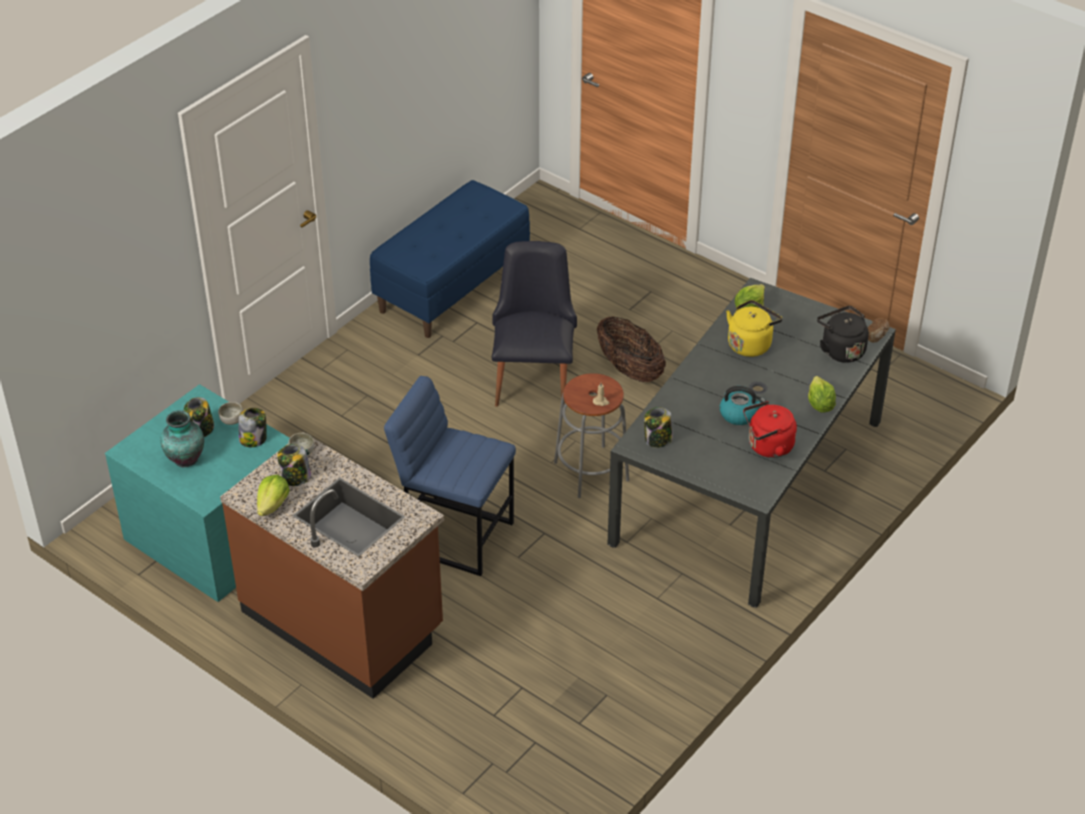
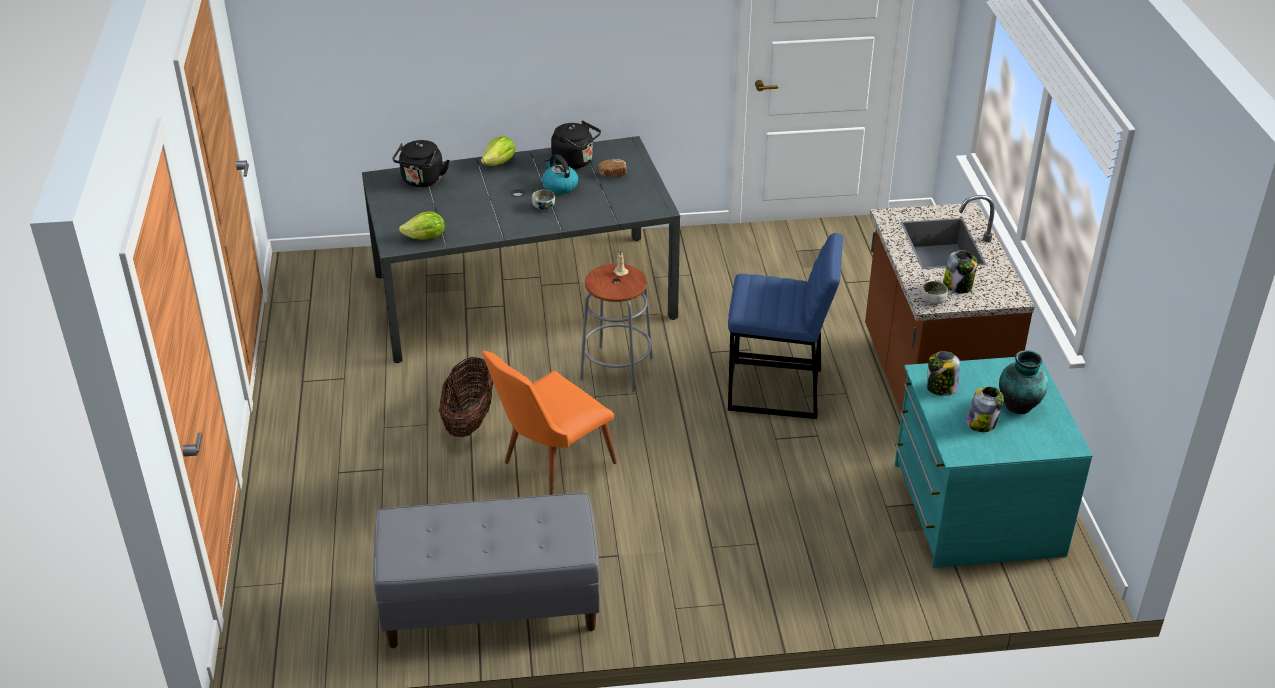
camera: 135 degrees left, 5 degrees down
(232, 420) = (945, 415): bowl -> bowl (543, 207)
(273, 505) = (995, 278): lettuce -> none
(452, 286) = (490, 606): blue bench -> grey bench
(454, 535) = (778, 389): blue chair -> blue chair turned 60 degrees counterclockwise
(534, 376) = (549, 466): black chair -> orange chair
(658, 440) = (638, 202): jar -> none
(750, 344) = (470, 217): yellow kettle -> none
(767, 447) = (575, 162): red kettle -> black kettle
(877, 336) = (382, 175): bread -> bread (612, 174)

